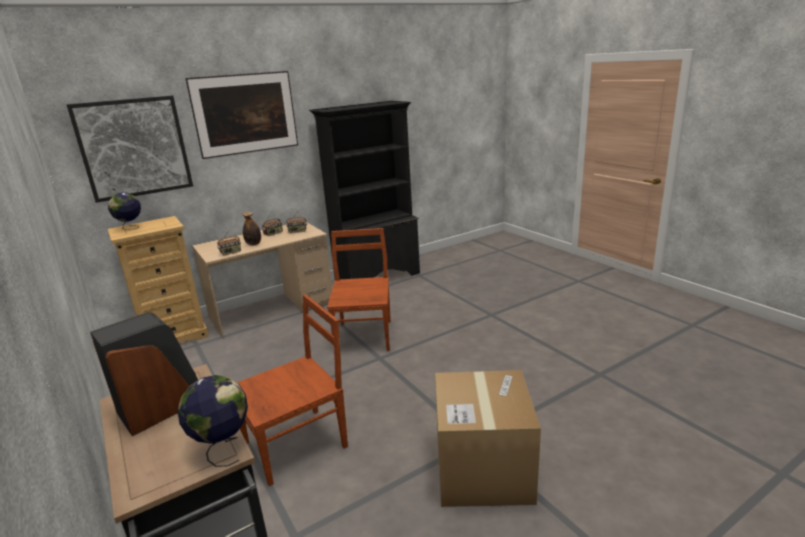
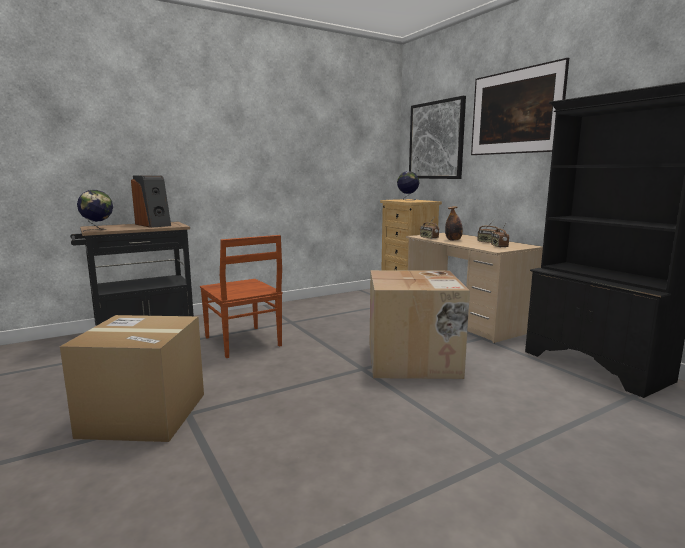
camera: 90 degrees right, 10 degrees down
(364, 335) = (414, 360): brown chair -> cardboard box

